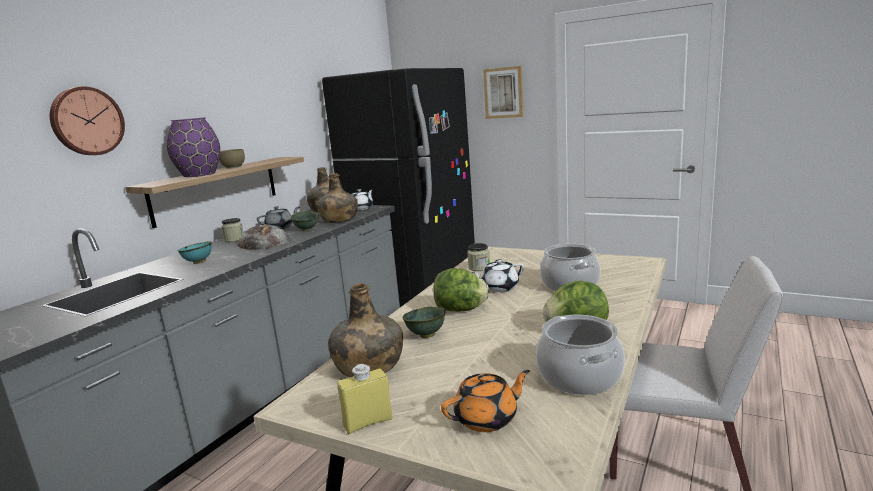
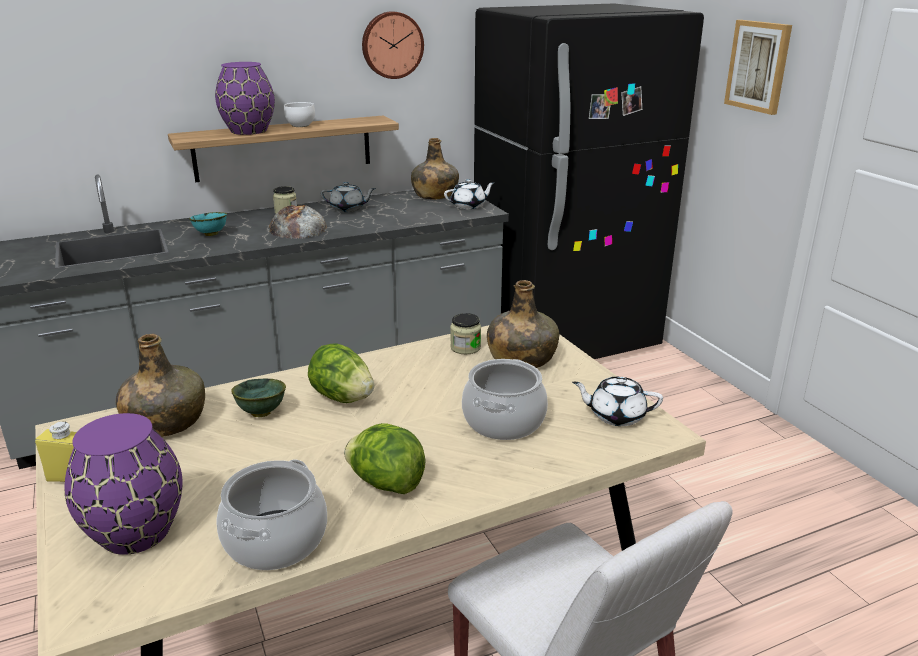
camera: 35 degrees right, 10 degrees up
(86, 121) = (130, 59): wall clock -> wall clock (392, 45)
(232, 167) = (299, 125): brown bowl -> white bowl
(307, 230) = (361, 222): green bowl -> none
(339, 219) = (414, 217): green bottle -> green bottle (521, 359)
(487, 418) = (137, 532): orange teapot -> purple vase
(498, 288) = (427, 387): white teapot -> white teapot (616, 415)

